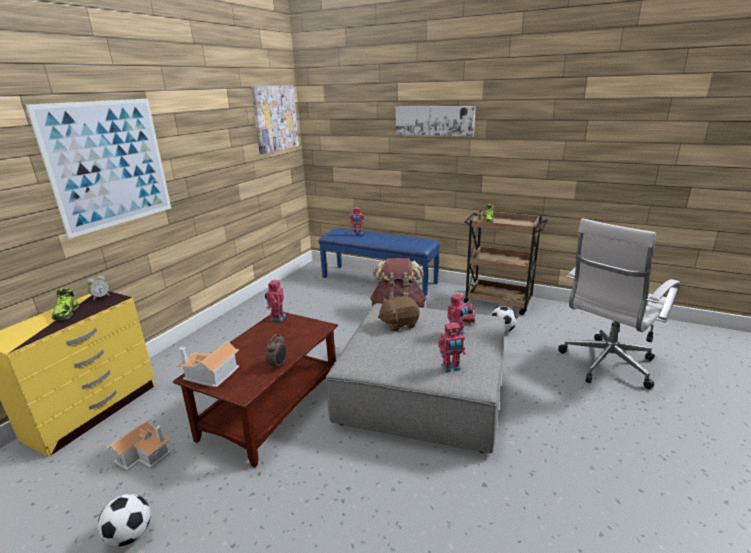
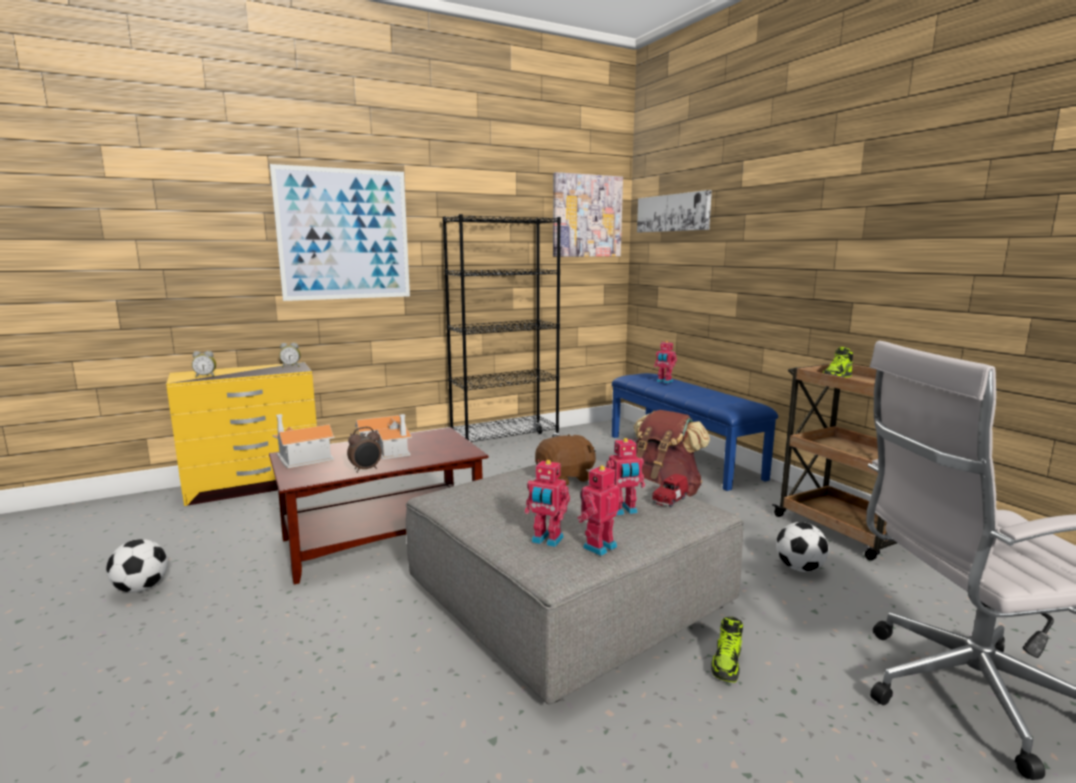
camera: 35 degrees right, 10 degrees down
(35, 333) = (206, 376): none -> alarm clock
(66, 313) = (249, 370): shoe -> shoe (727, 663)
(144, 454) = (238, 532): toy house -> toy house (388, 450)
(259, 305) = (505, 445): none -> black bookcase
(277, 318) = (438, 433): toy robot -> toy robot (598, 546)
(399, 324) = (566, 478): brown plush toy -> brown plush toy turned 135 degrees clockwise
(434, 120) = (786, 213): picture -> picture (673, 213)

